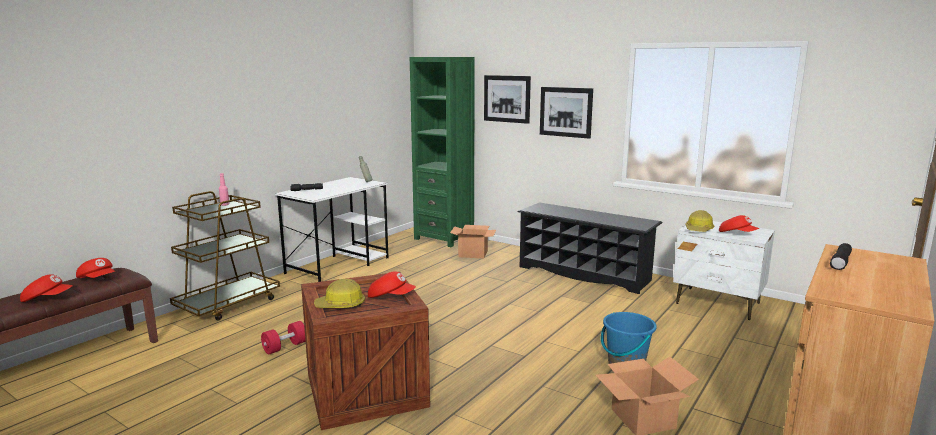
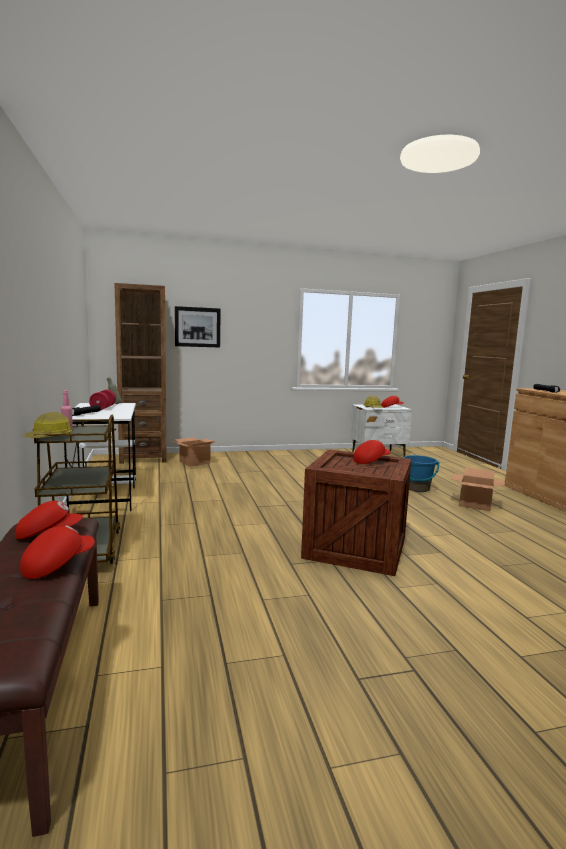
camera: 50 degrees left, 5 degrees down
(285, 347) = (234, 553): red dumbbell -> red dumbbell (103, 408)
(340, 305) = (366, 471): hard hat -> hard hat (50, 437)
(444, 238) = (143, 458): green bookcase -> brown bookcase
(565, 112) = (252, 337): picture -> none
(584, 273) = (290, 457): black shoe rack -> none

